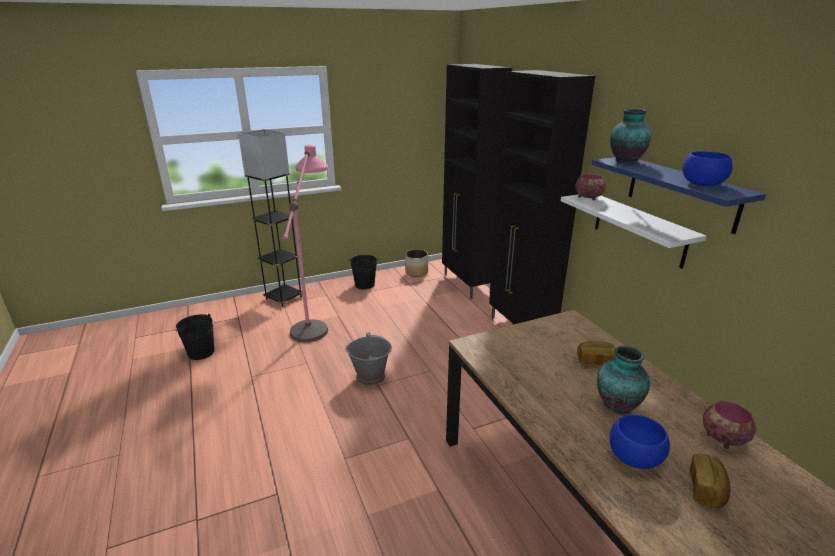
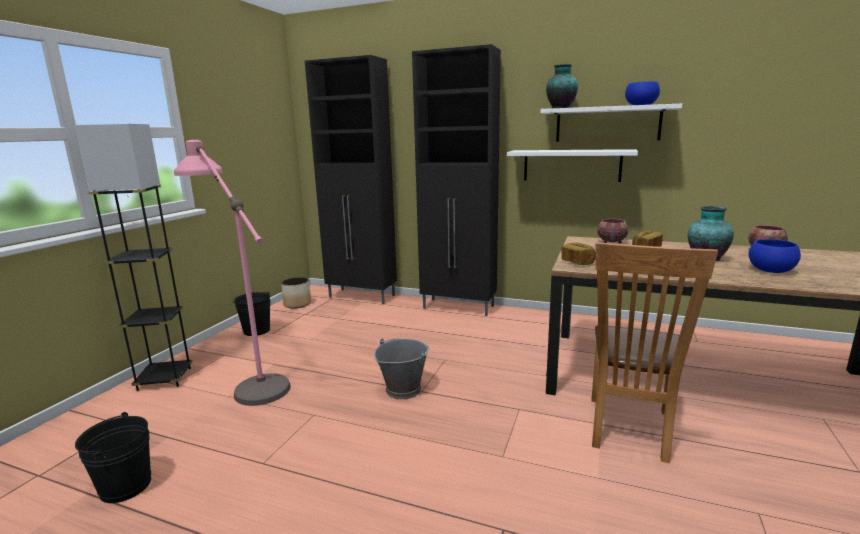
camera: 45 degrees left, 10 degrees down
(446, 509) = (629, 431): none -> brown chair
(588, 198) = (524, 150): bowl -> bowl (610, 242)
(681, 193) = (607, 124): blue shelf -> white shelf
(706, 490) = (817, 267): bread -> bread (578, 262)

